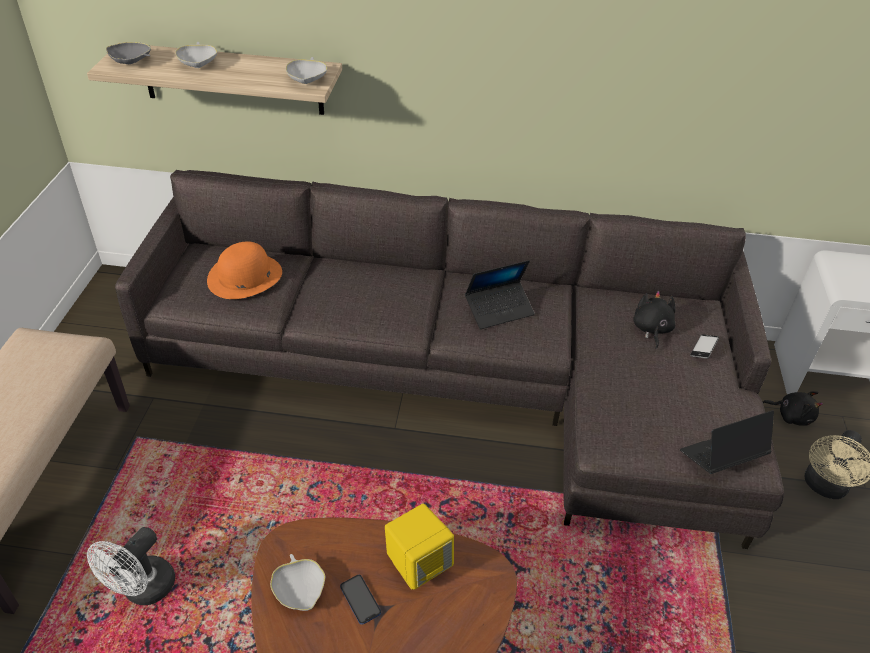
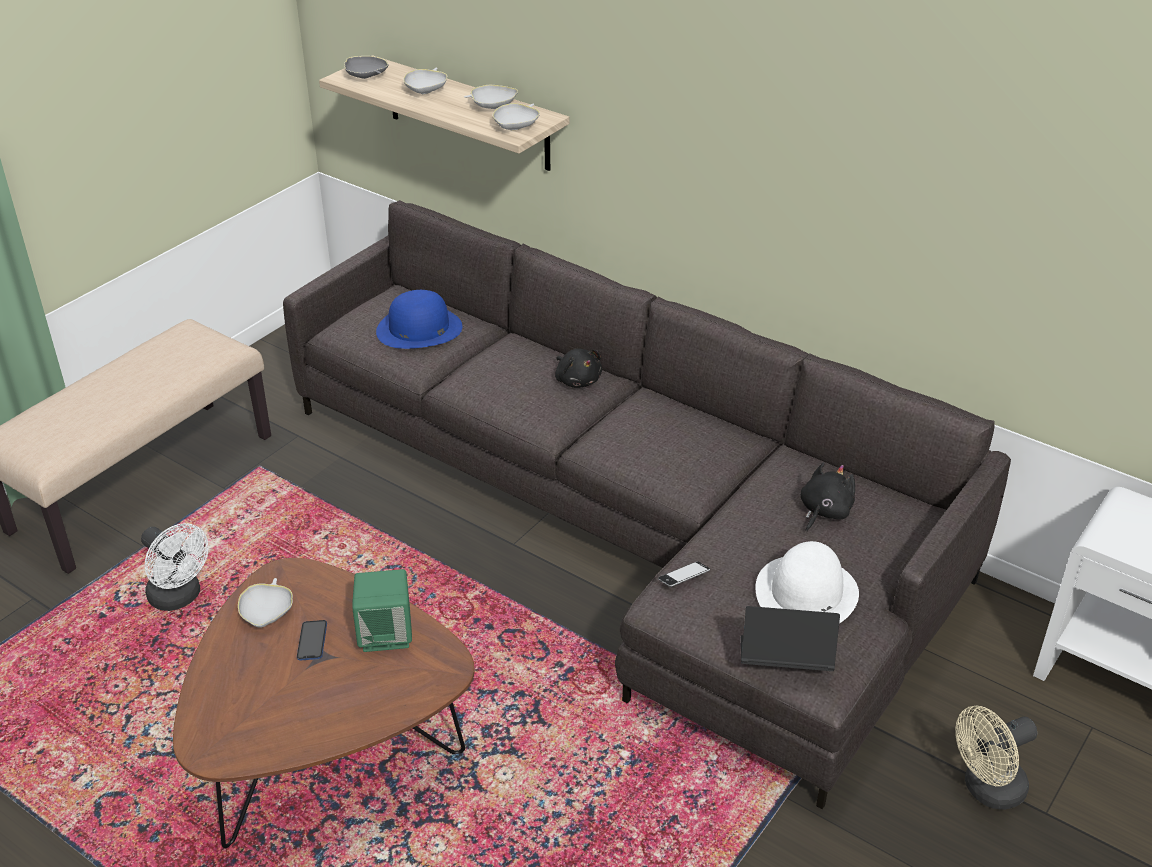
camera: 30 degrees right, 5 degrees down
(143, 590) = (180, 598): white fan -> white fan turned 105 degrees counterclockwise
(244, 276) = (419, 329): orange hat -> blue hat
(270, 67) = (492, 106): none -> white bowl
(418, 564) = (386, 635): yellow speaker -> green speaker
(499, 310) = (658, 437): laptop -> none
(692, 397) = (806, 593): none -> white hat
(703, 349) = (871, 552): phone -> phone (683, 577)
(791, 415) = (1016, 700): black plush toy -> black plush toy (577, 380)

